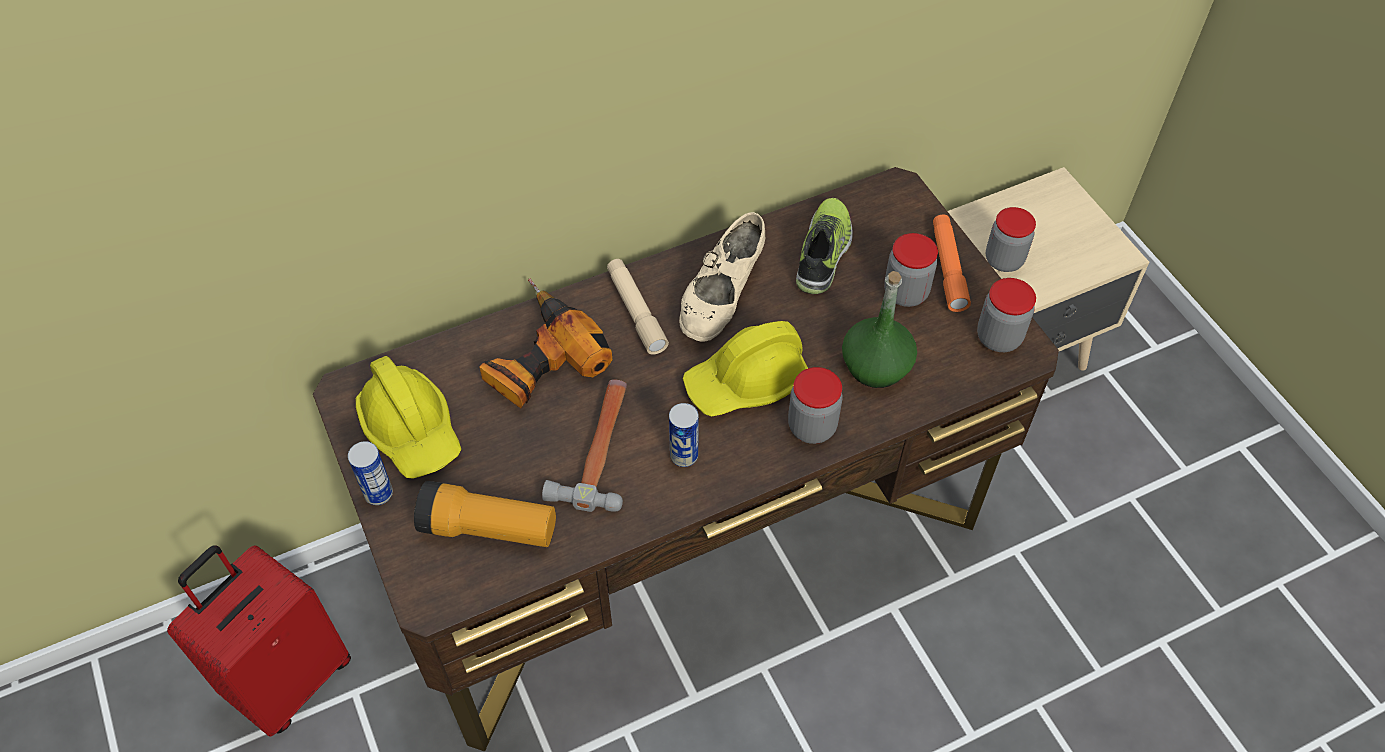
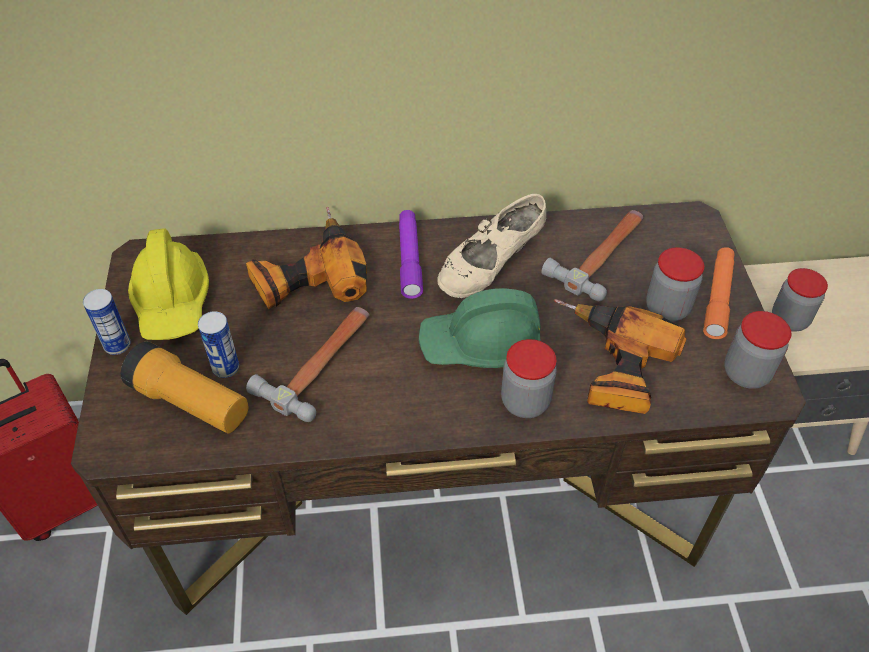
camera: 20 degrees right, 5 degrees down
(636, 311) = (409, 259): beige flashlight -> purple flashlight
(684, 456) = (393, 392): can -> can (225, 368)
(746, 382) = (481, 345): yellow hard hat -> green hard hat
(824, 253) = (602, 255): shoe -> hammer
(876, 366) = (611, 365): green bottle -> power drill

